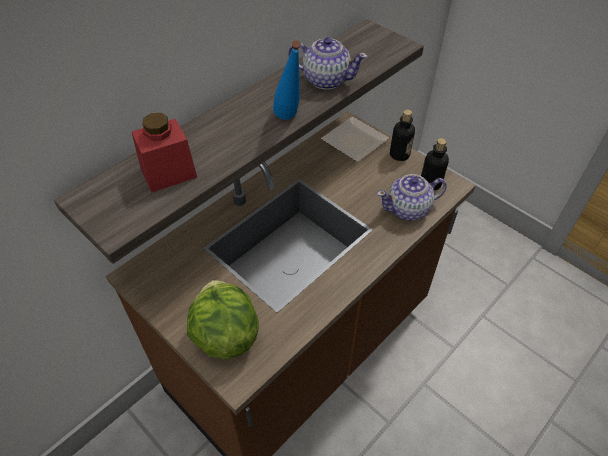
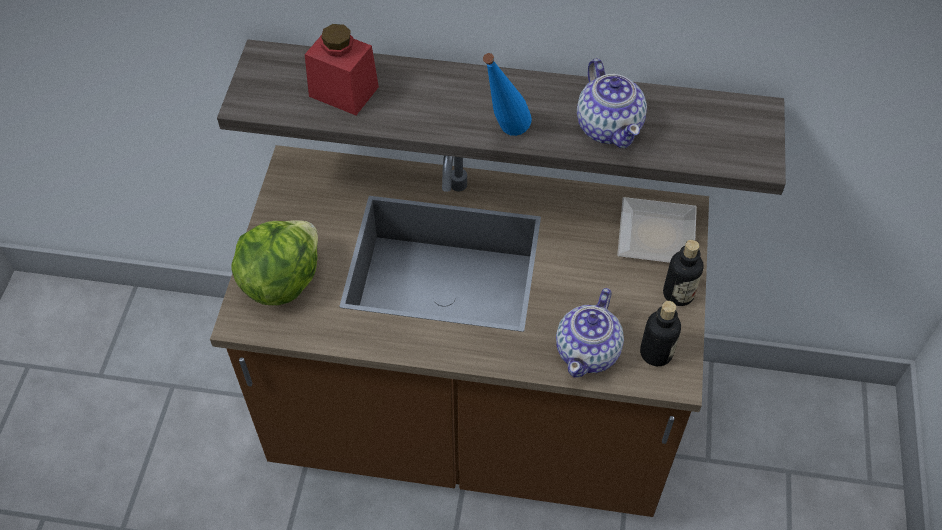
camera: 55 degrees right, 5 degrees up
(408, 209) = (588, 351): teapot -> teapot turned 105 degrees counterclockwise

